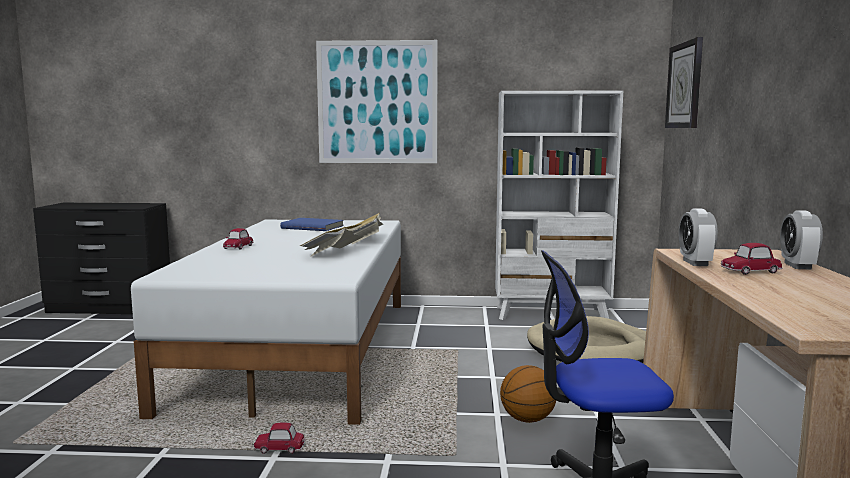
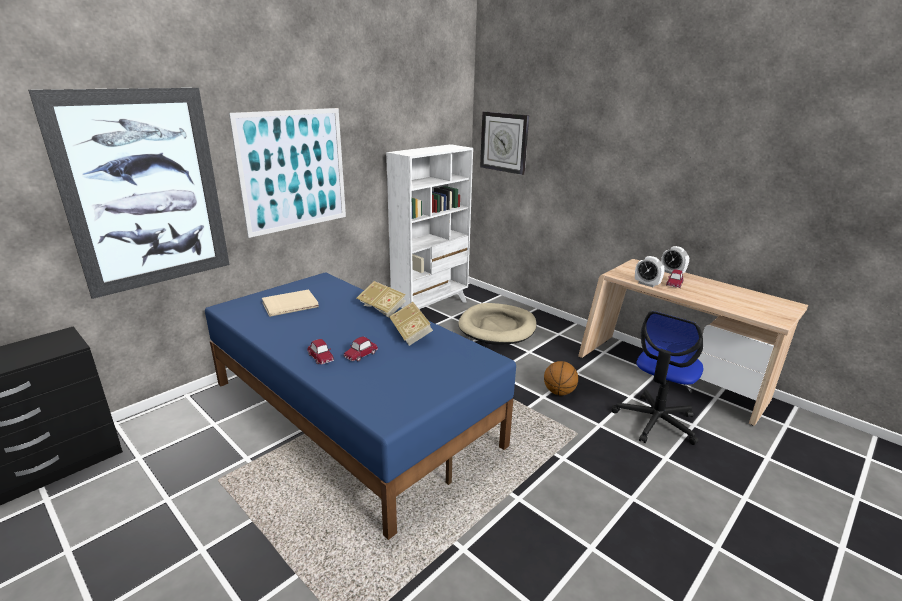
camera: 50 degrees left, 15 degrees up
(236, 103) = (145, 191): none -> picture
(280, 448) = (507, 490): toy car -> toy car (360, 354)
(303, 349) = (352, 412): white bed -> blue bed
(313, 227) = (290, 304): blue book -> beige book

